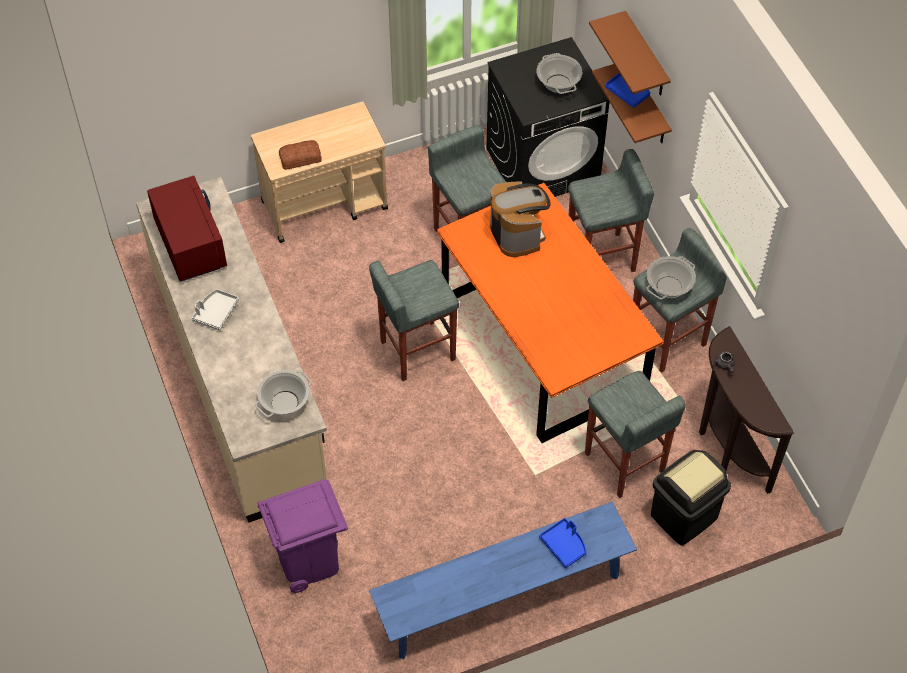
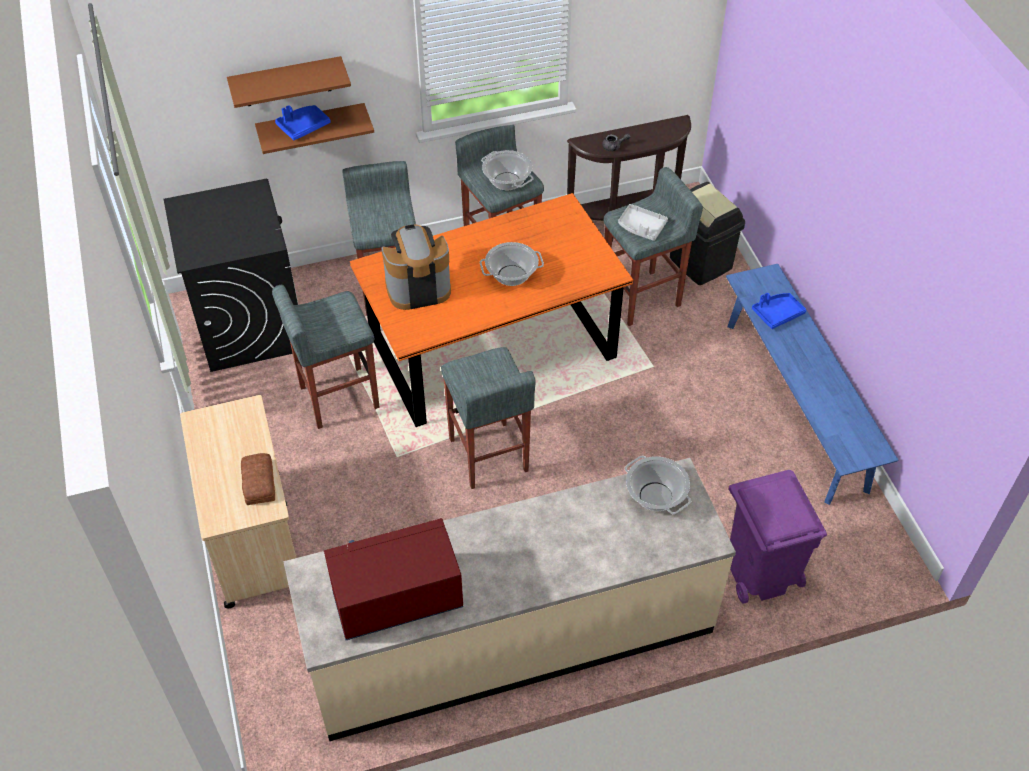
camera: 85 degrees left, 5 degrees down
(216, 313) = (514, 568): grey tray -> grey tray (641, 227)
(558, 83) = (231, 215): cooking pot -> cooking pot (511, 276)

